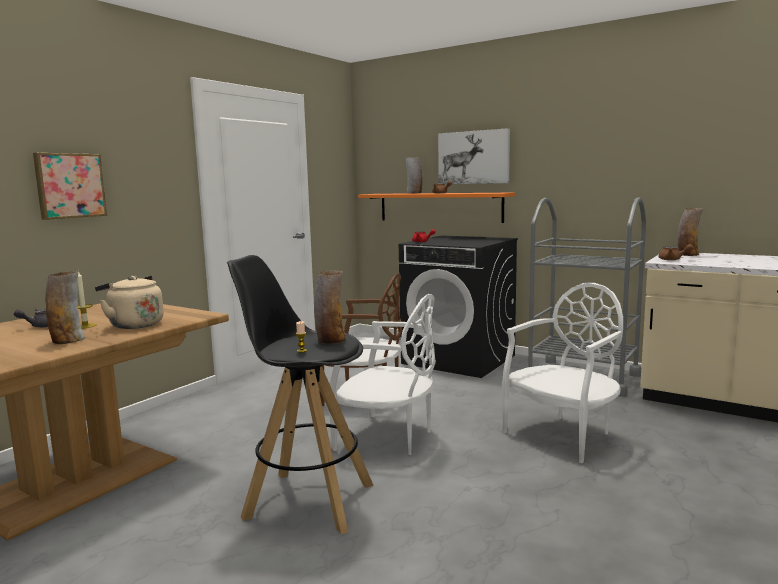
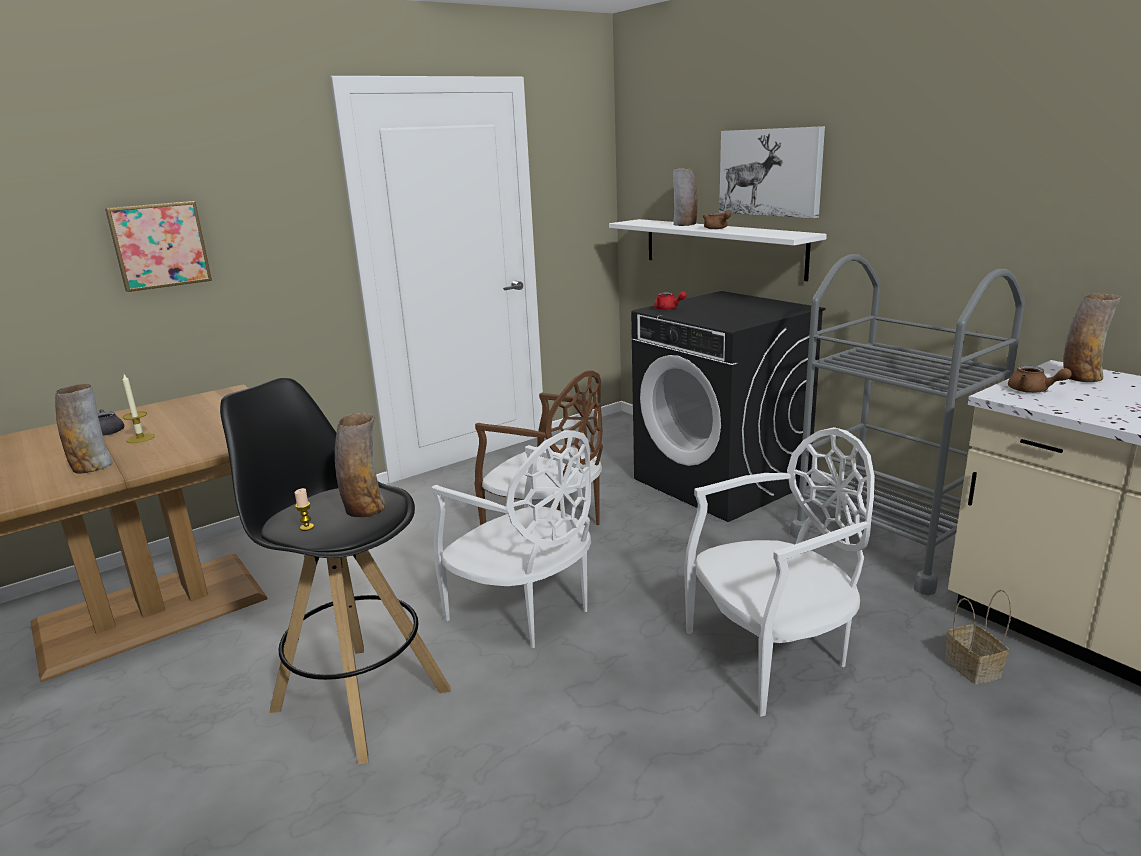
camera: 20 degrees right, 10 degrees up
(134, 325) = (187, 443): beige kettle -> none
(439, 207) = (721, 247): orange shelf -> white shelf
(674, 424) = (974, 668): none -> basket

